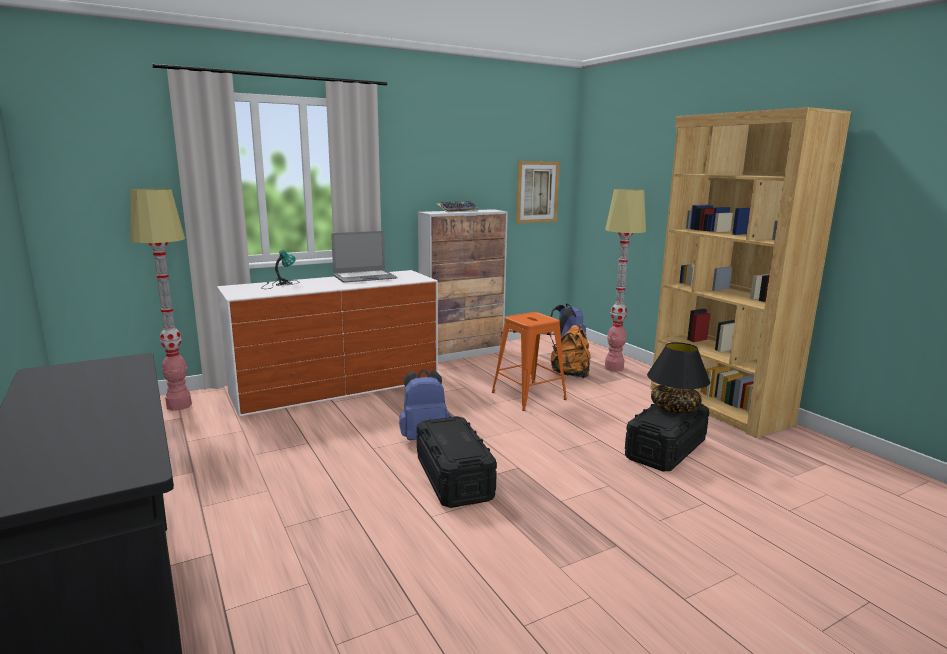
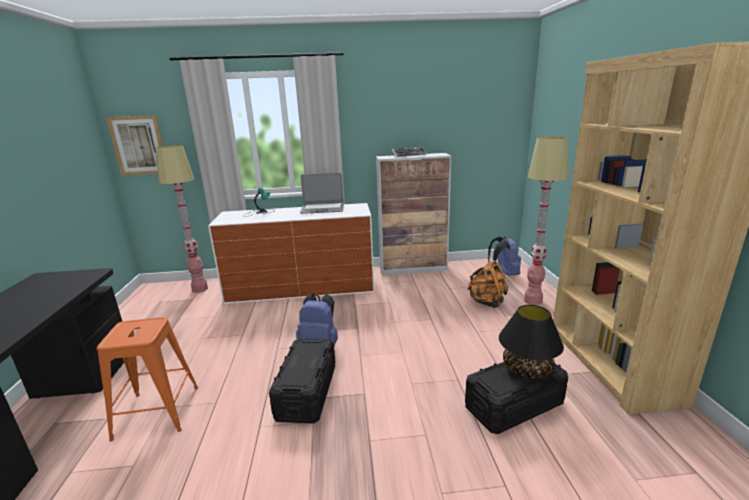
camera: 25 degrees right, 5 degrees up
(528, 396) = (432, 319): orange stool -> orange stool (157, 412)
(537, 192) = (489, 136): picture -> picture (138, 145)

